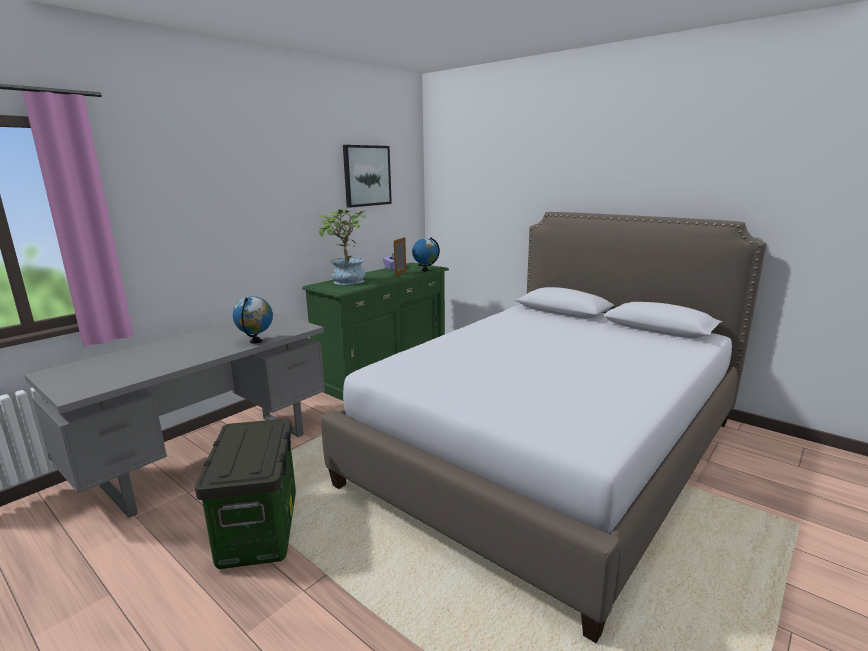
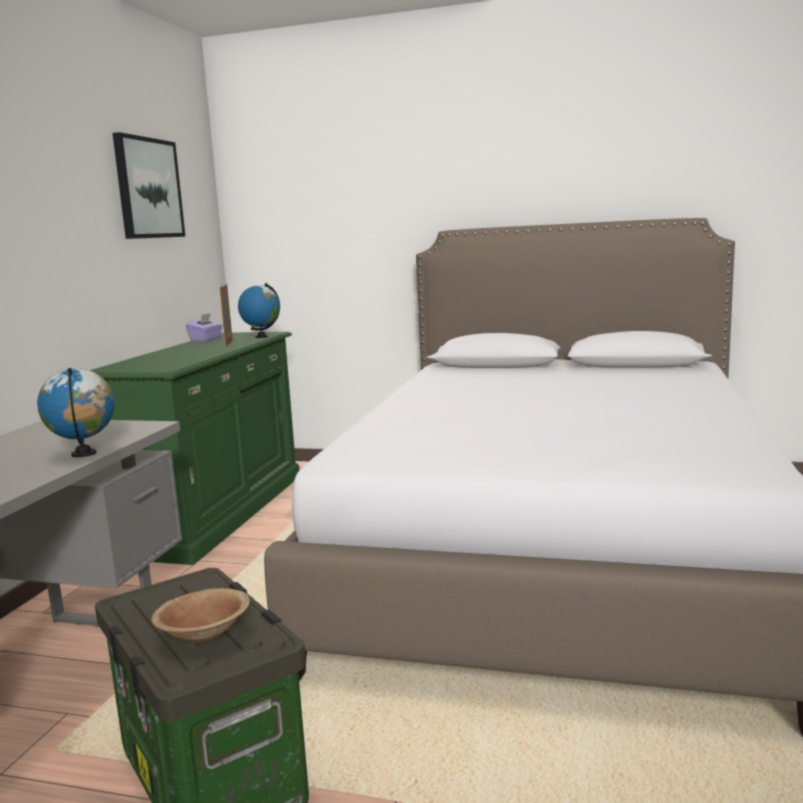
camera: 25 degrees left, 5 degrees down
(242, 458) = (204, 634): none -> brown bowl
(346, 282) = (155, 360): potted plant -> none

